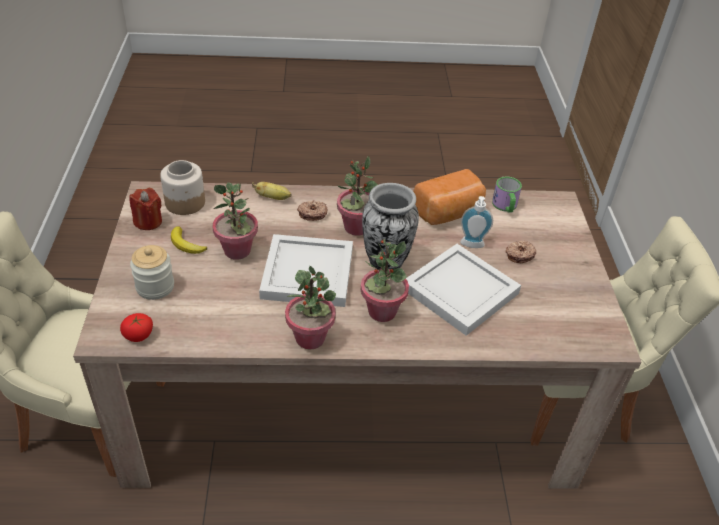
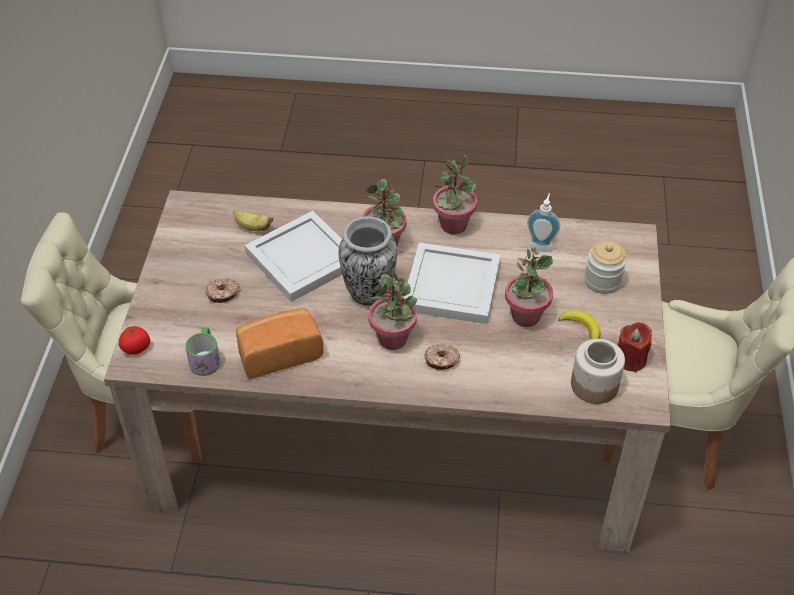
camera: 170 degrees left, 5 degrees up
(138, 336) = (605, 236): tomato -> tomato (136, 348)
(273, 198) = (488, 387): banana -> banana (252, 227)
(472, 246) = (269, 308): soap dispenser -> soap dispenser (541, 244)

